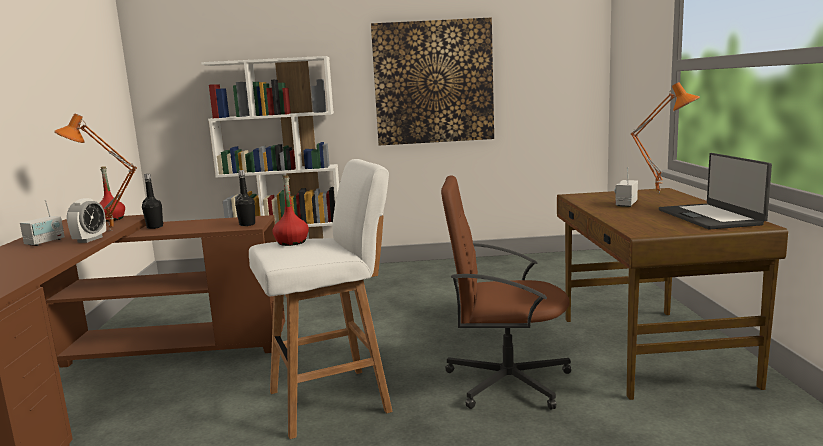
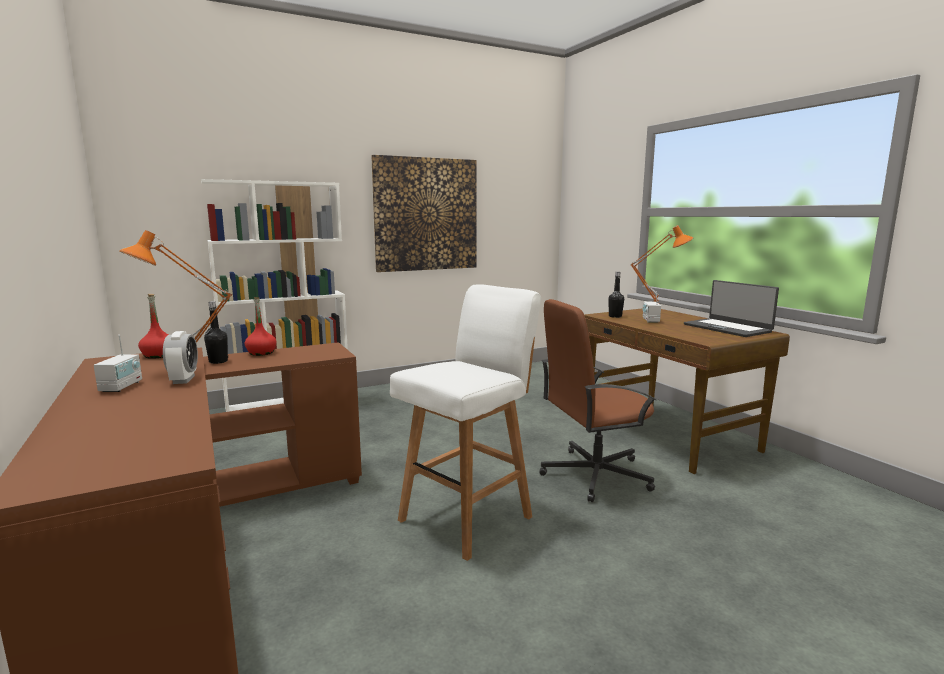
camera: 25 degrees left, 0 degrees up
(247, 224) = (330, 353): black bottle -> black bottle (615, 316)
(292, 242) = (441, 367): red bottle -> red bottle (261, 353)

